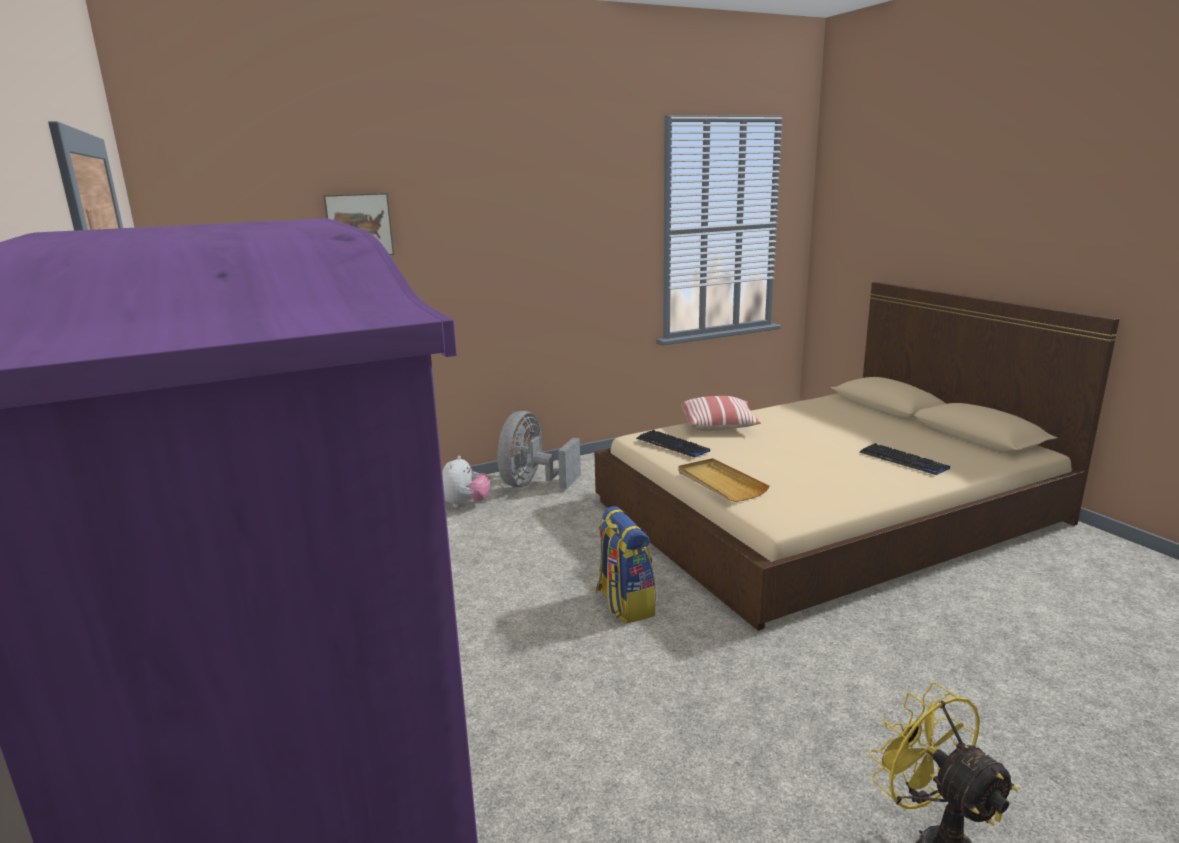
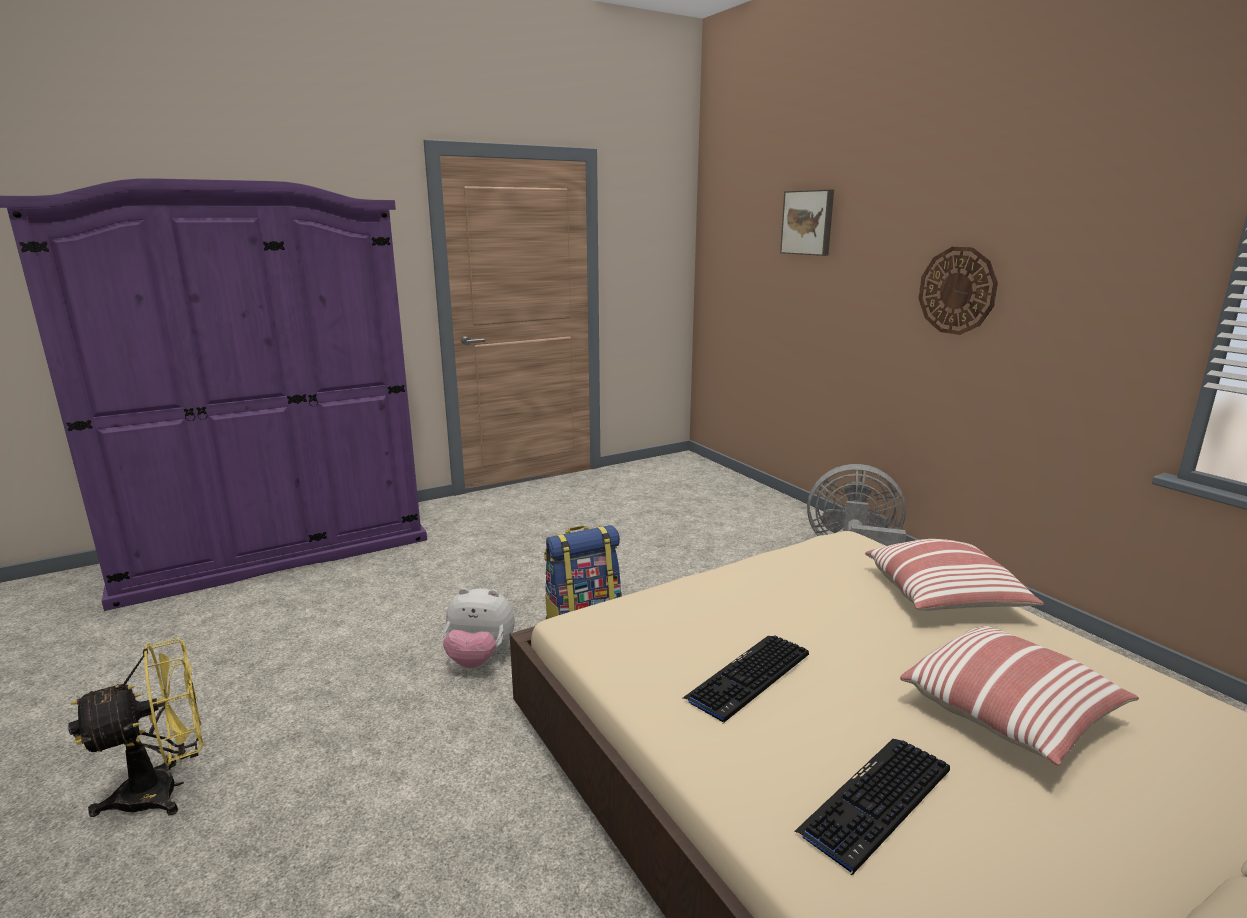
camera: 85 degrees right, 0 degrees up
(465, 504) = (780, 528): plush toy -> plush toy (479, 658)
(525, 264) = (957, 290): none -> wall clock
(672, 445) = (821, 558): keyboard -> keyboard (748, 677)
(720, 483) = (695, 588): beige tray -> none
(825, 431) = (1011, 713): none -> pillow

